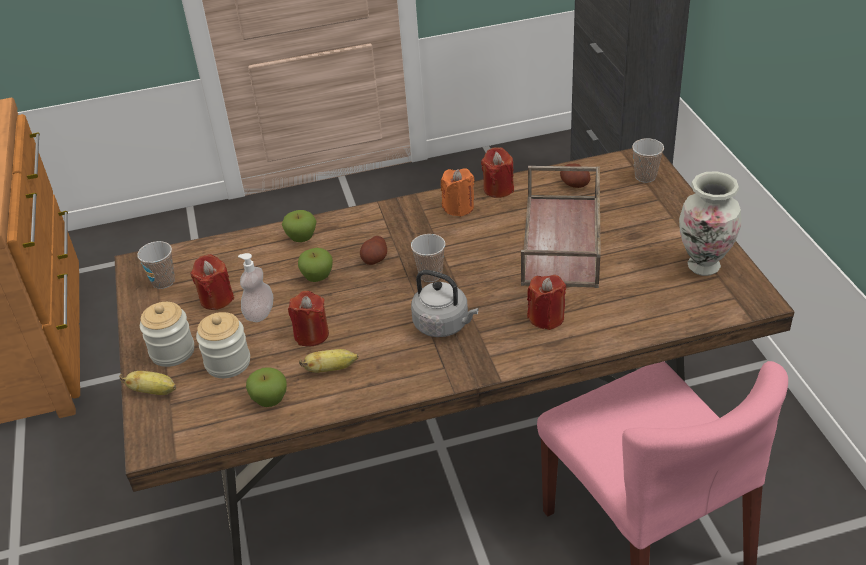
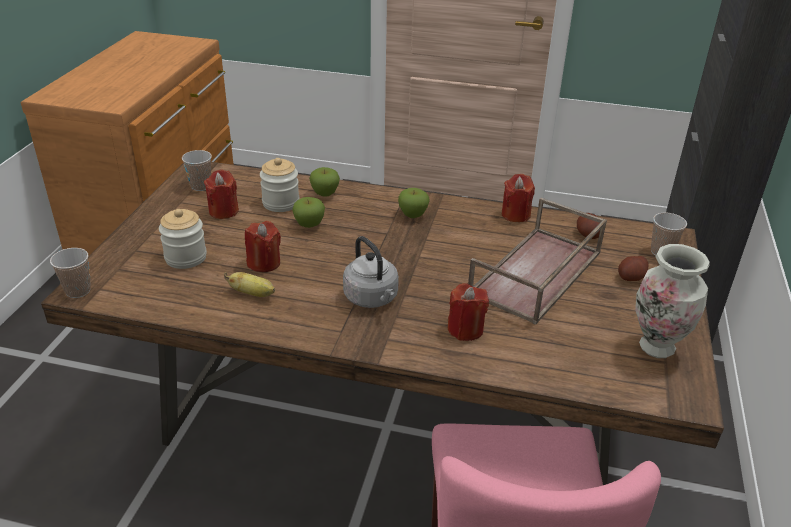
camera: 25 degrees right, 5 degrees down
(154, 392) = (117, 256): banana -> none
(172, 351) = (157, 234): jar -> jar (281, 203)
(259, 313) = (242, 233): soap dispenser -> none
(270, 400) = (187, 297): apple -> apple (413, 215)
(375, 259) = (365, 229): potato -> potato (631, 278)
(430, 275) = (398, 257): cup -> cup (78, 291)
(458, 207) = (469, 216): orange candle -> none

